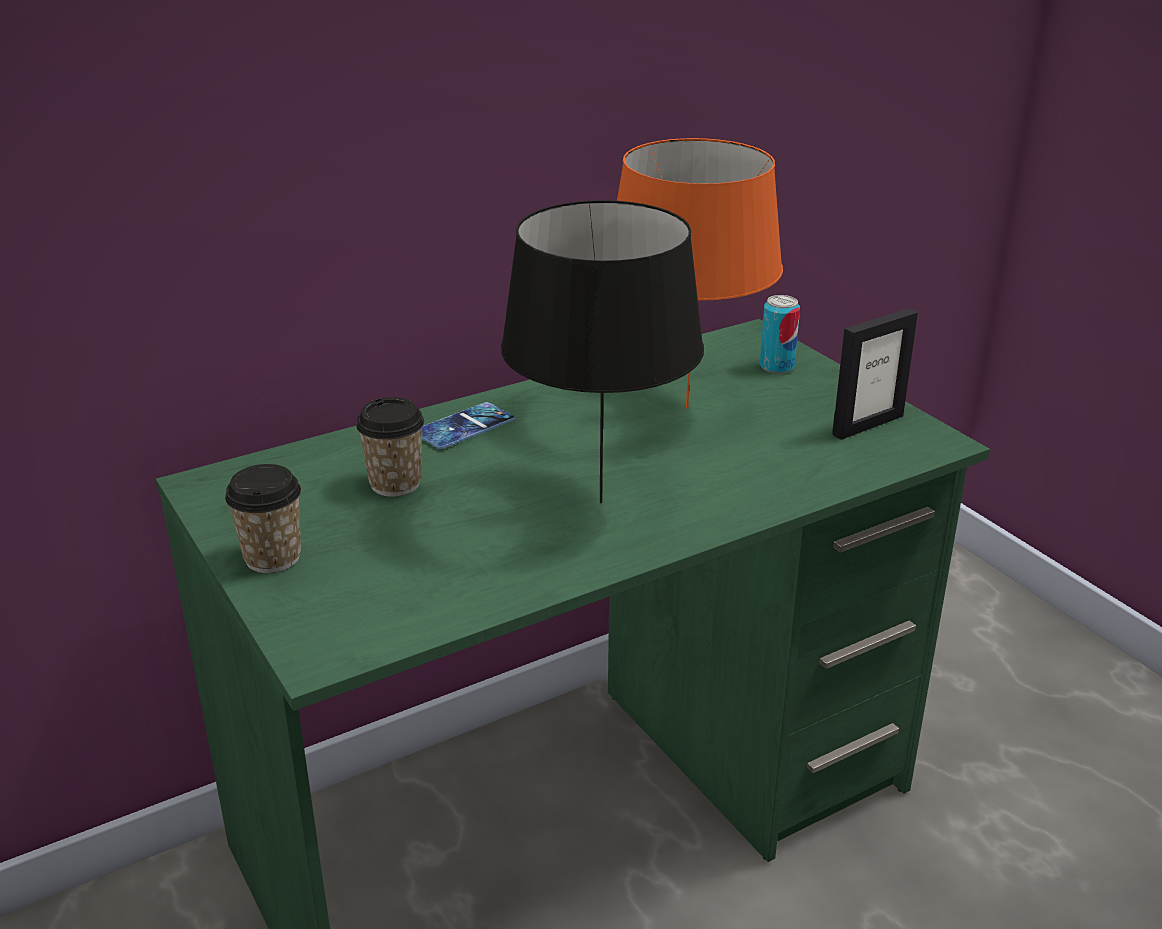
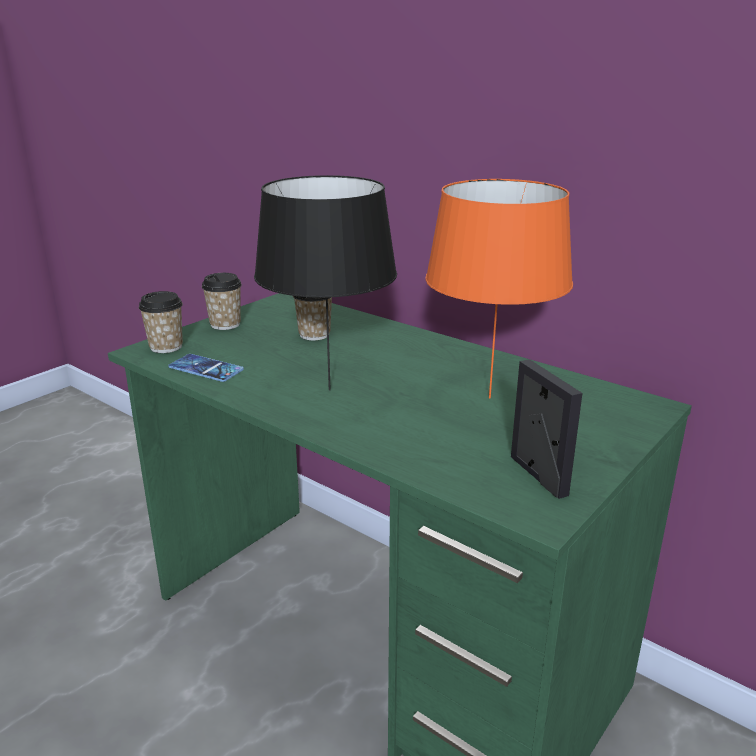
camera: 70 degrees right, 5 degrees down
(324, 628) = (166, 347): none -> cup
(464, 426) = (395, 338): phone -> phone (206, 368)
(776, 367) = (603, 423): can -> none
(867, 425) = (537, 476): picture frame -> picture frame turned 150 degrees counterclockwise

